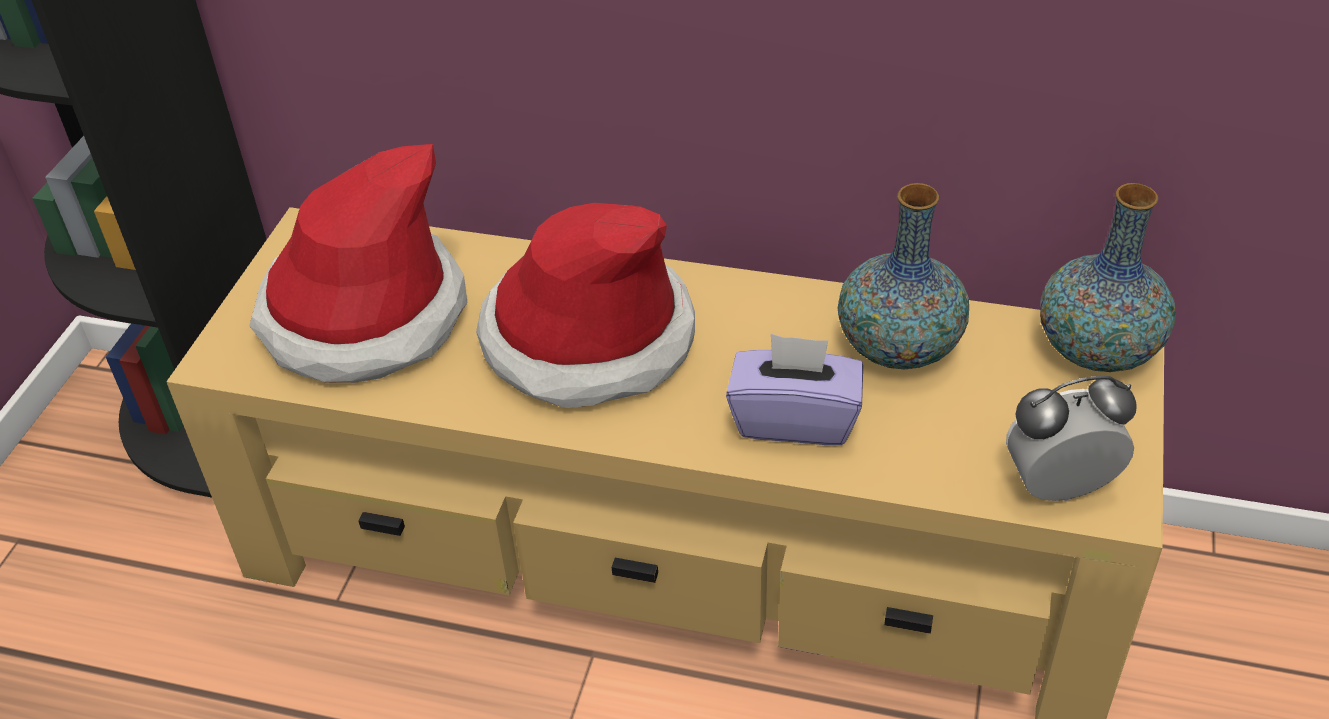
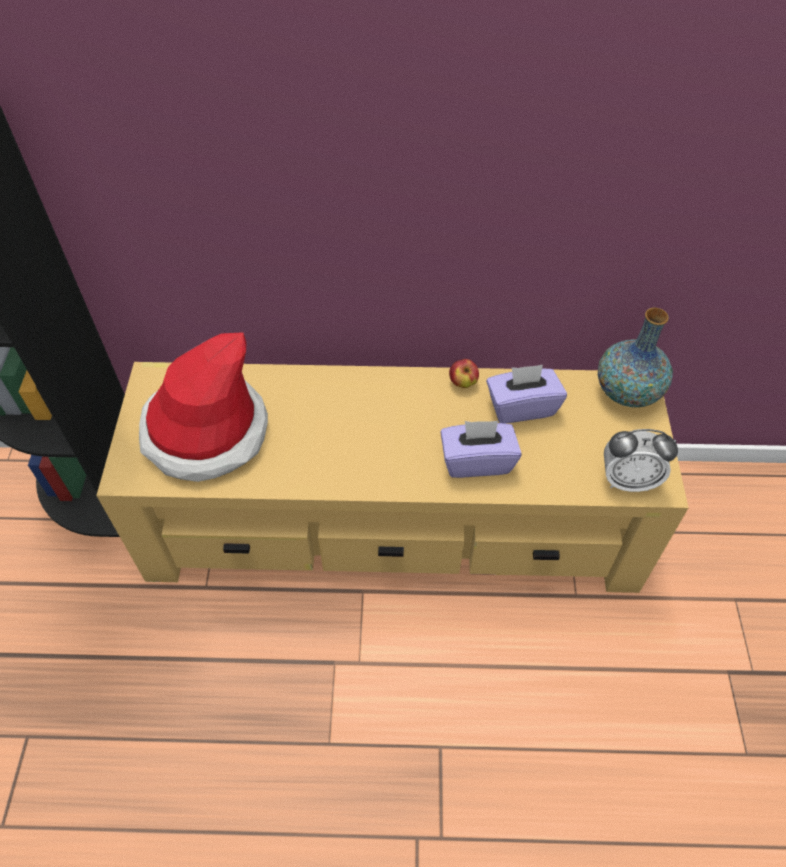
camera: 15 degrees left, 10 degrees up
(588, 338) = (345, 426): hat -> none
(806, 300) = (462, 383): none -> apple
(898, 348) = (521, 406): vase -> purple tissue box
(1059, 487) = (628, 480): alarm clock -> alarm clock turned 150 degrees counterclockwise

